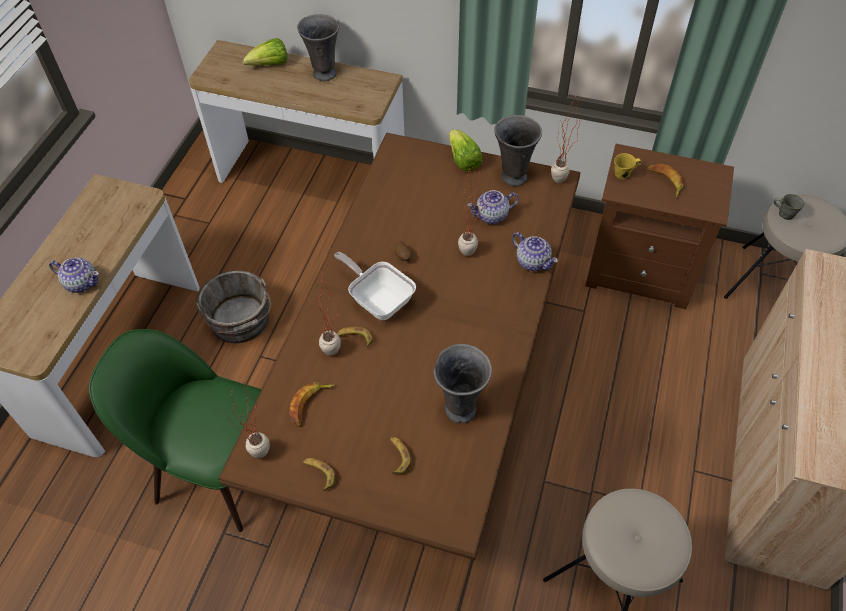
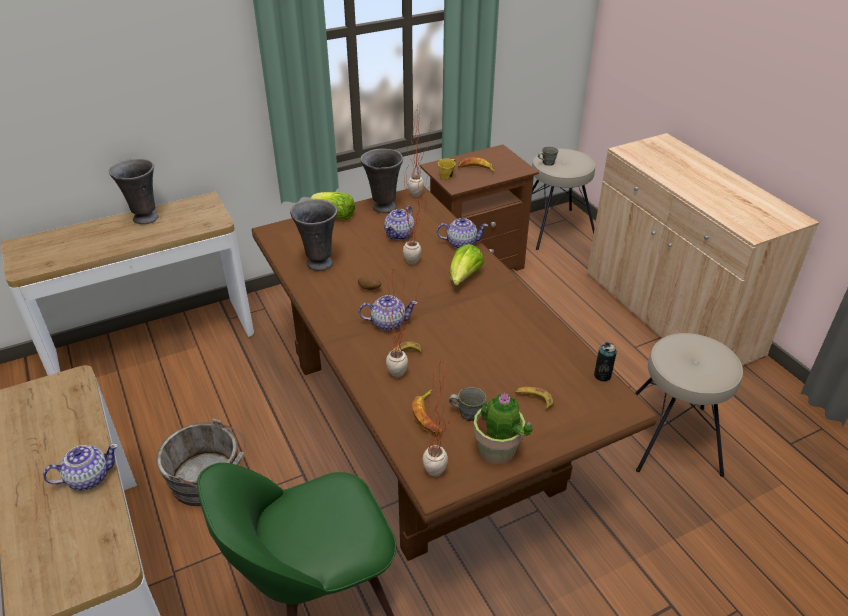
camera: 45 degrees left, 15 degrees down
(270, 65) = (83, 235): lettuce -> lettuce (464, 278)
(319, 474) = (497, 451): banana -> potted plant
(338, 426) = (468, 414): none -> grey mug
(378, 300) = (388, 323): frying pan -> teapot
(460, 408) = (532, 345): grey vase -> grey vase (319, 263)
(479, 482) = (602, 375): none -> can

